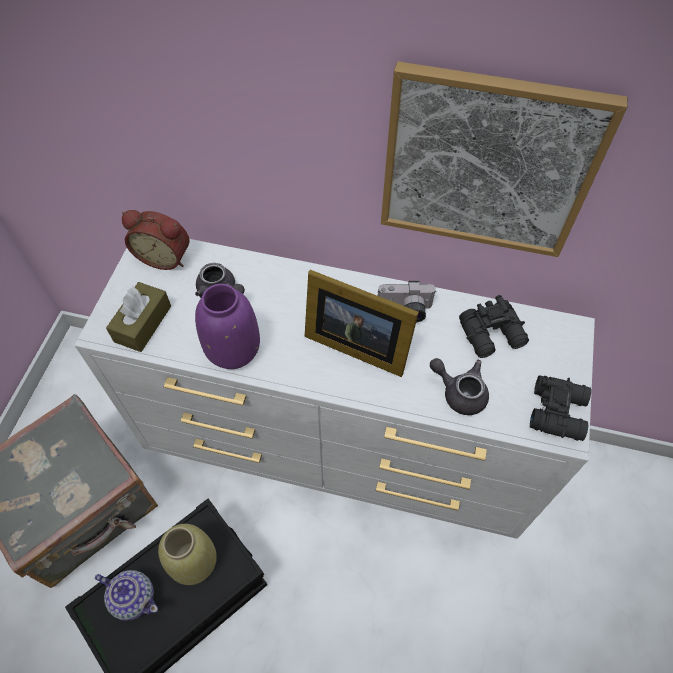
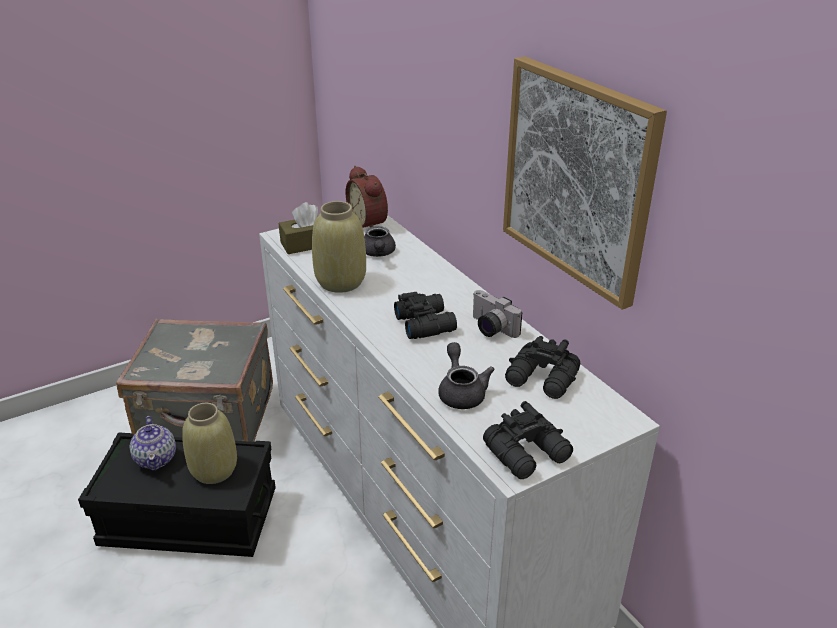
camera: 45 degrees right, 25 degrees down
(232, 350) = (340, 282): purple vase -> beige vase
(355, 342) = (425, 323): picture frame -> black binoculars

